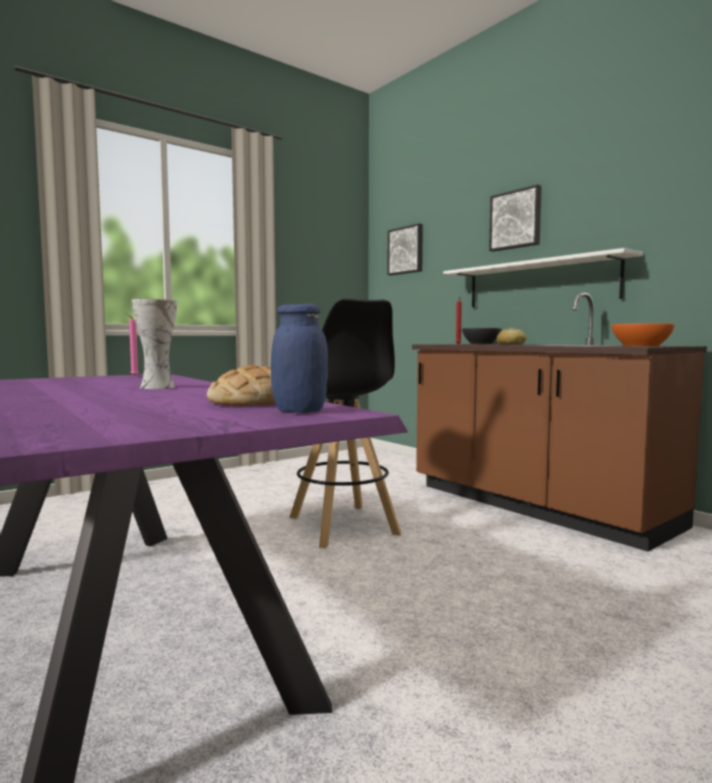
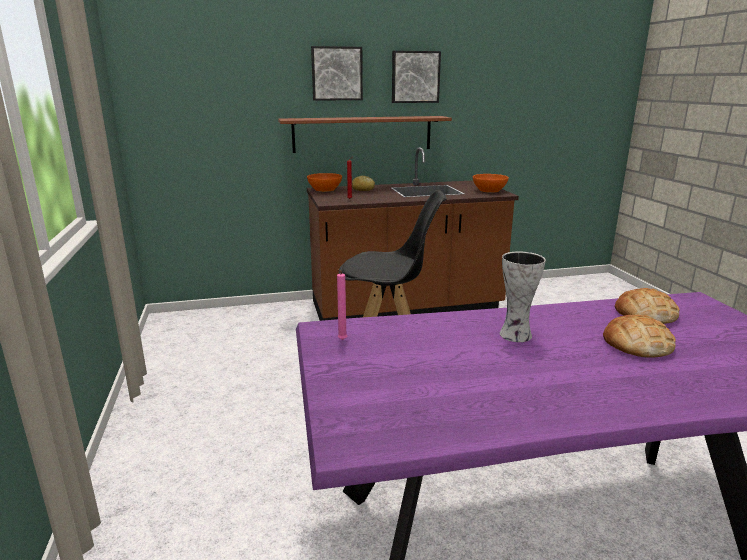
camera: 65 degrees left, 15 degrees up
(144, 401) = (636, 343): none -> bread
(299, 411) = (693, 308): blue jar -> none
(406, 250) = (188, 84): picture -> picture (415, 77)
(481, 343) = (324, 189): black bowl -> orange bowl
(539, 283) = (362, 134): white shelf -> brown shelf

